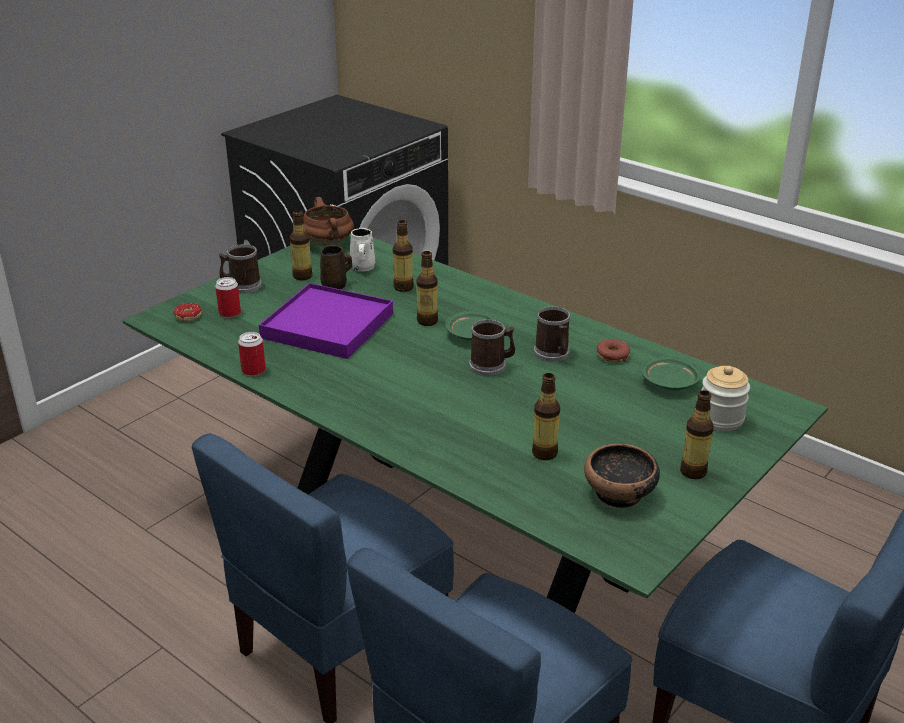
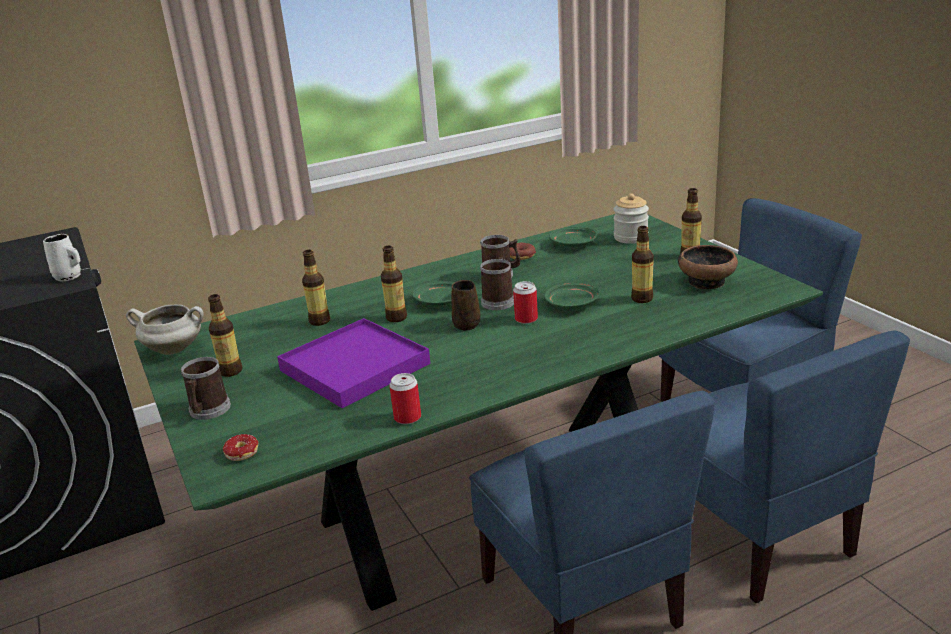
camera: 65 degrees left, 5 degrees down
(230, 313) = (264, 423): can -> can (526, 319)
(329, 244) = (175, 349): brown cooking pot -> white cooking pot
(335, 285) = (274, 355): brown mug -> brown mug (466, 324)
(362, 268) = (254, 337): white mug -> white mug (69, 277)
(507, 410) = (571, 304): none -> green plate

